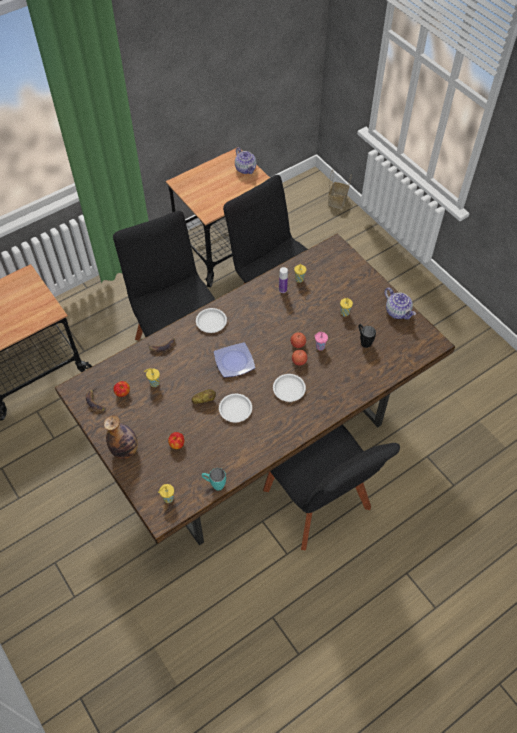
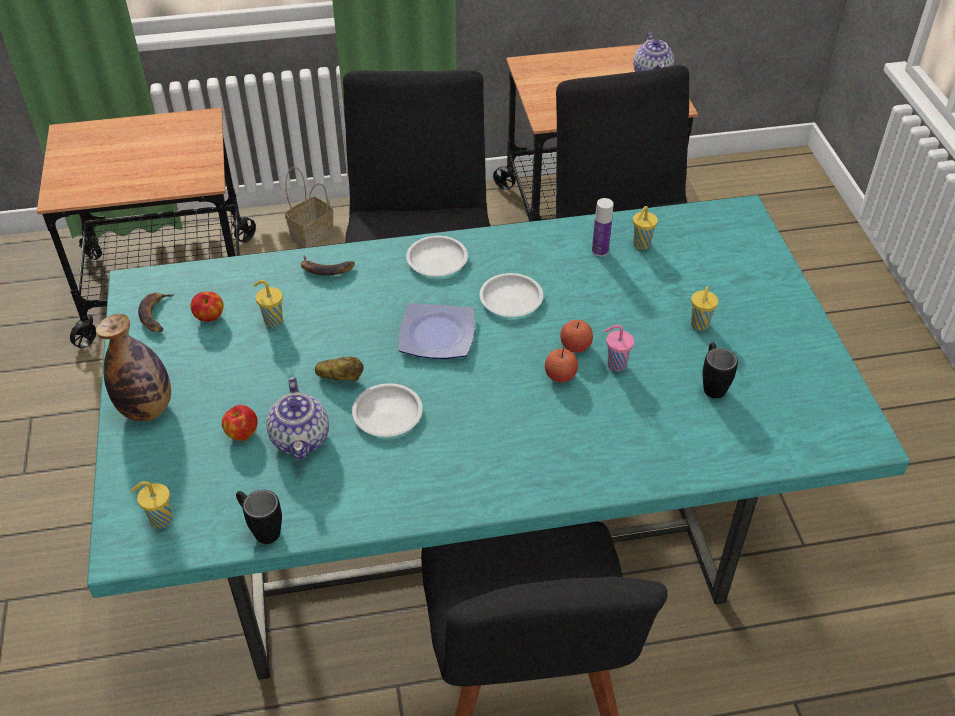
camera: 25 degrees right, 10 degrees down
(214, 484) = (261, 529): turquoise mug -> black mug
(259, 433) = (479, 527): brown dining table -> turquoise dining table
(289, 389) = (512, 416): white plate -> white plate (511, 299)
(337, 201) = (822, 206): basket -> basket (311, 234)
(398, 312) = (813, 357): teapot -> teapot (301, 439)

